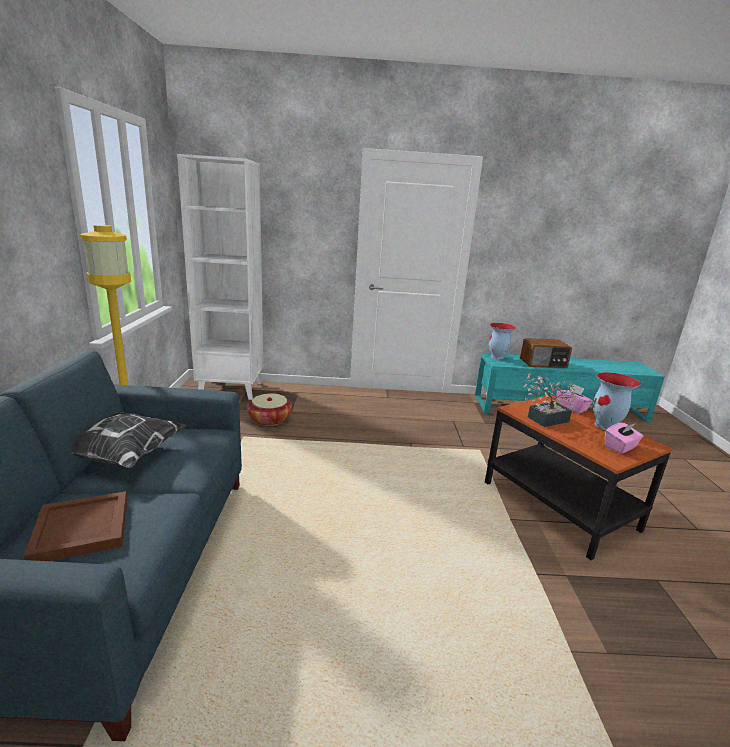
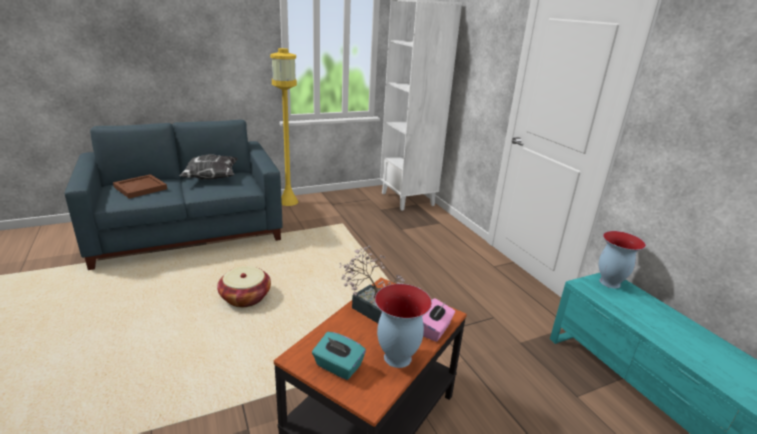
camera: 65 degrees right, 5 degrees up
(270, 419) = (378, 225): basket -> basket (245, 297)
(543, 363) = (657, 326): radio -> none
(620, 447) = (338, 366): pink tissue box -> turquoise tissue box

